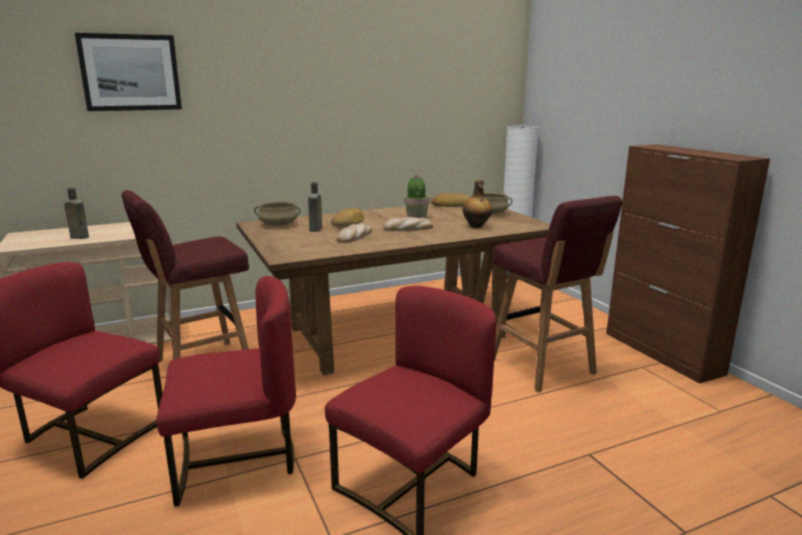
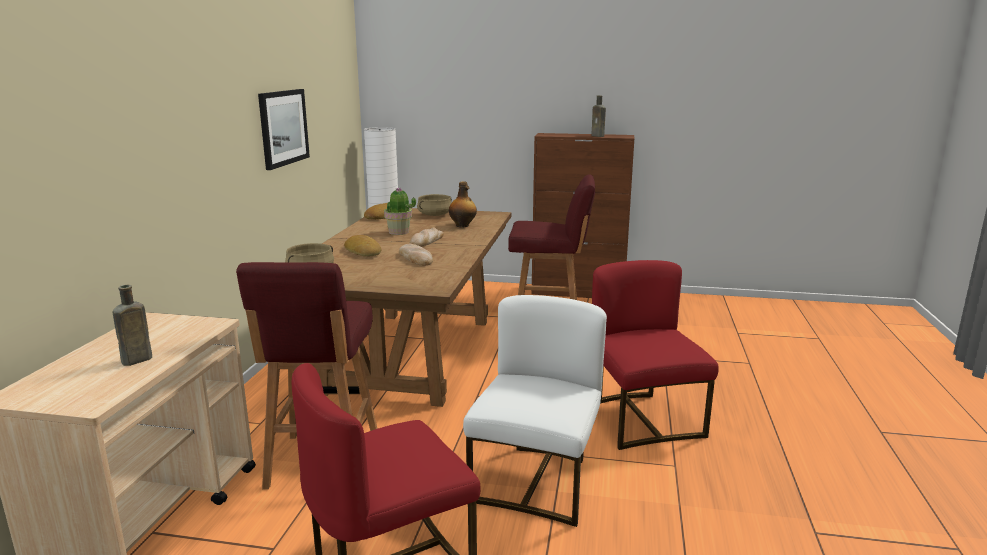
camera: 55 degrees left, 0 degrees up
(130, 72) = (85, 99): picture -> picture (283, 127)
(236, 460) = (537, 482): red chair -> white chair
(315, 230) = (363, 264): brown bottle -> brown bottle (598, 136)

